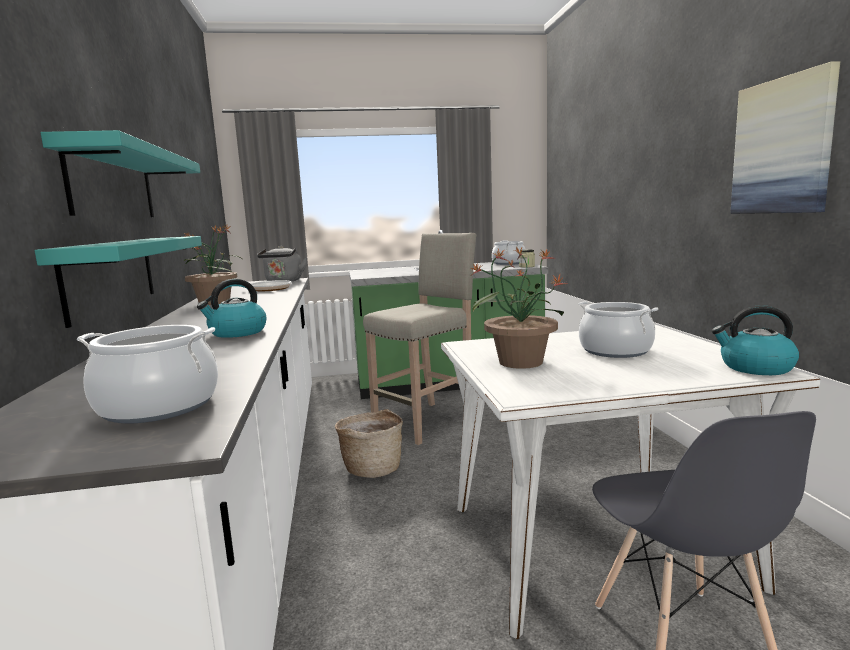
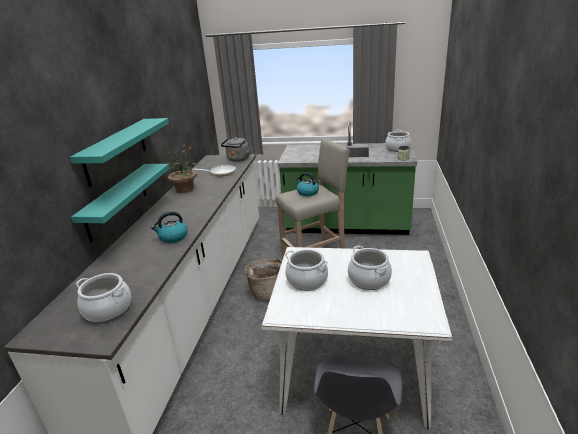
camera: 20 degrees right, 15 degrees up
(519, 362) = (307, 280): potted plant -> cooking pot
(755, 368) = (426, 318): kettle -> kettle (307, 192)
(782, 146) = (518, 157): picture -> none

